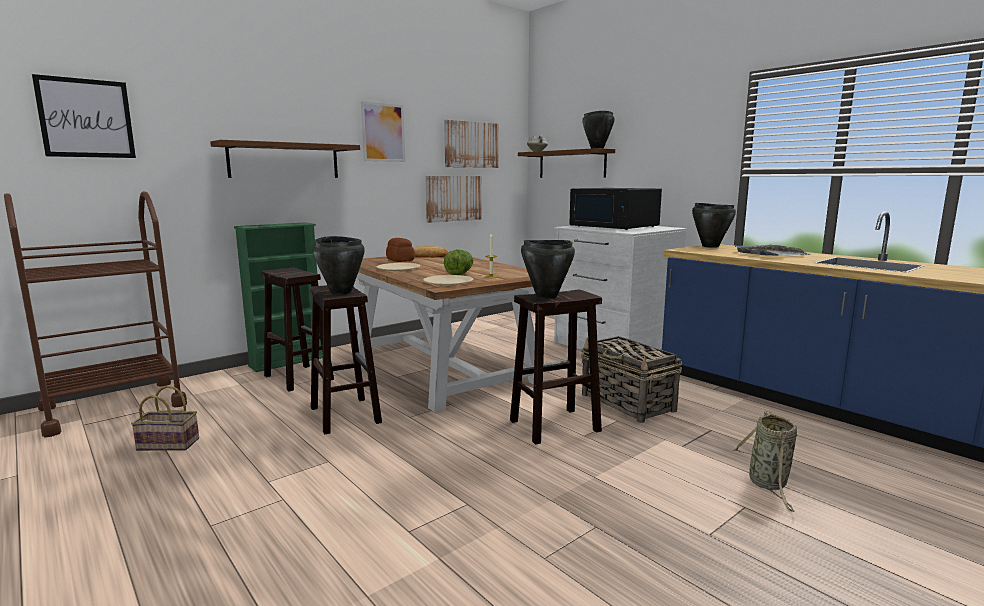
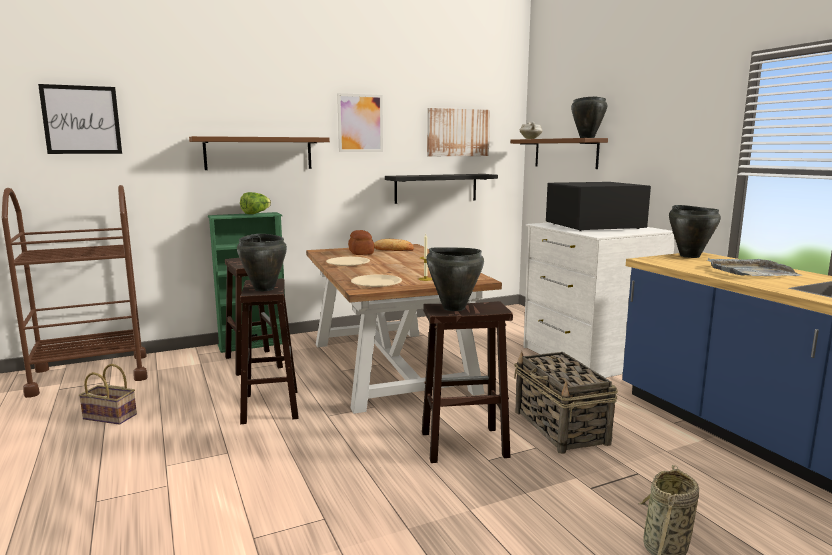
camera: 15 degrees right, 0 degrees up
(453, 198) = (436, 188): picture -> black shelf
(460, 274) = (399, 273): lettuce -> lettuce (256, 213)
(614, 226) = (593, 226): black microwave -> black microwave turned 105 degrees clockwise

